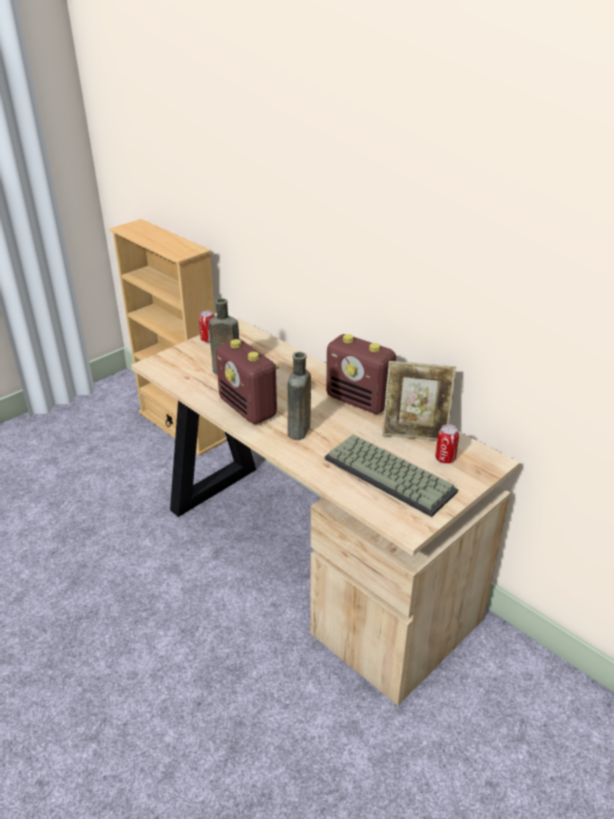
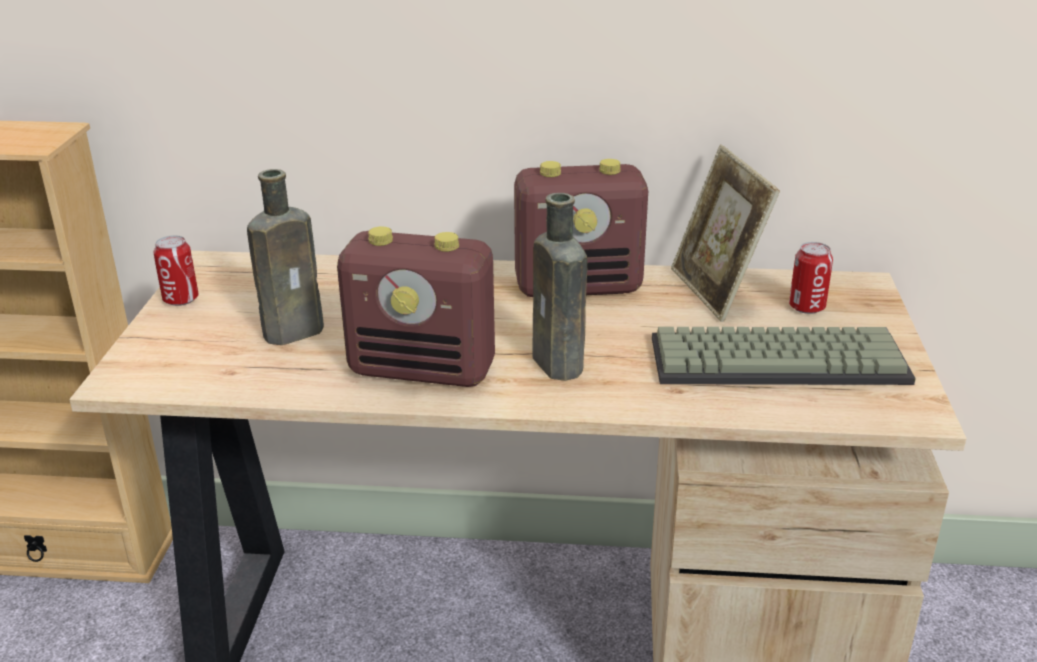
camera: 40 degrees left, 5 degrees down
(415, 431) = (715, 292): picture frame -> picture frame turned 105 degrees clockwise

